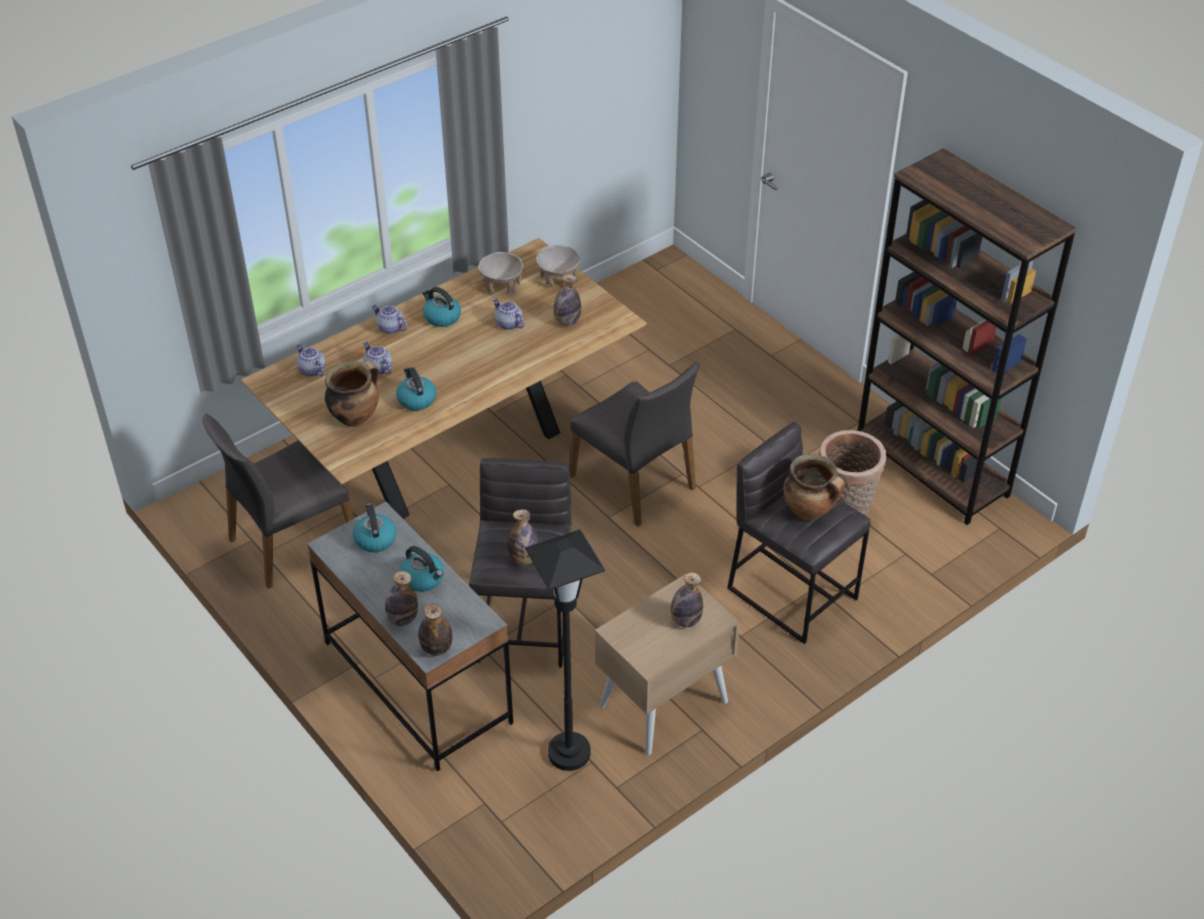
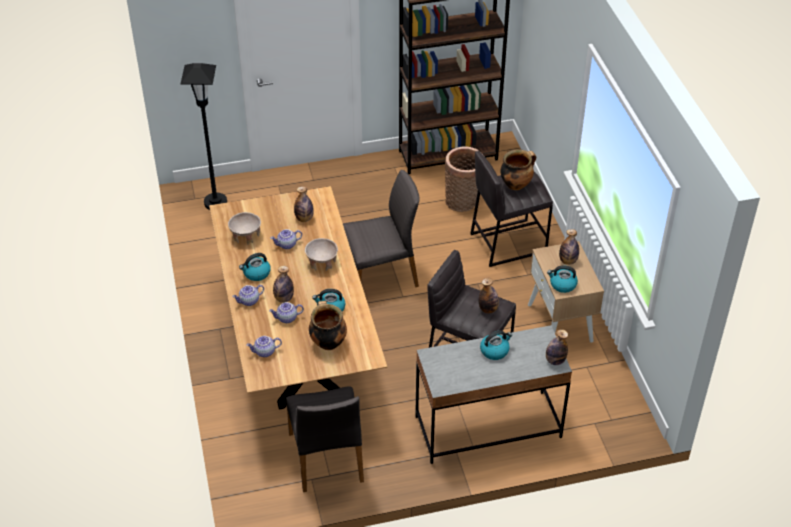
camera: 65 degrees left, 0 degrees up
(375, 539) = (447, 363): kettle -> kettle (562, 285)
(402, 619) = (523, 369): bottle -> bottle (284, 298)
(558, 278) = (258, 209): beige bowl -> beige bowl (322, 263)
(569, 753) = (576, 374): black floor lamp -> black floor lamp (215, 203)

